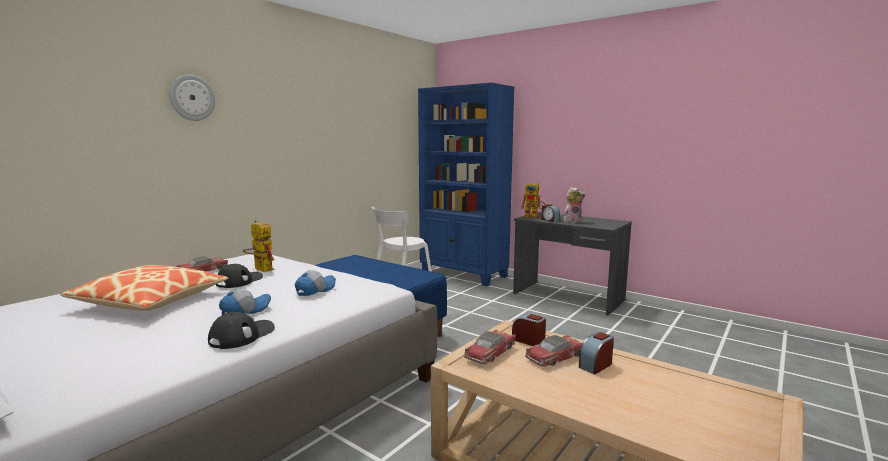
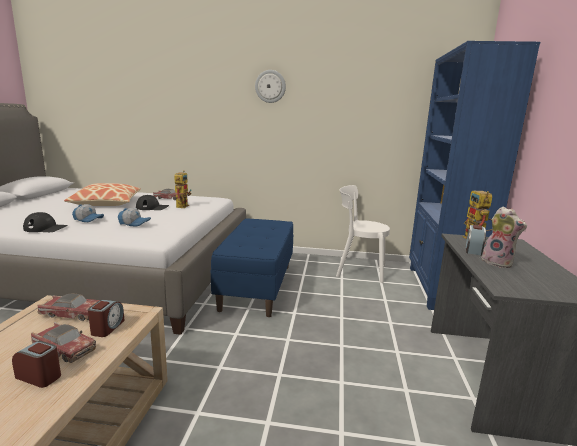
camera: 60 degrees right, 5 degrees up
(192, 98) = (199, 82): wall clock -> wall clock (270, 86)

